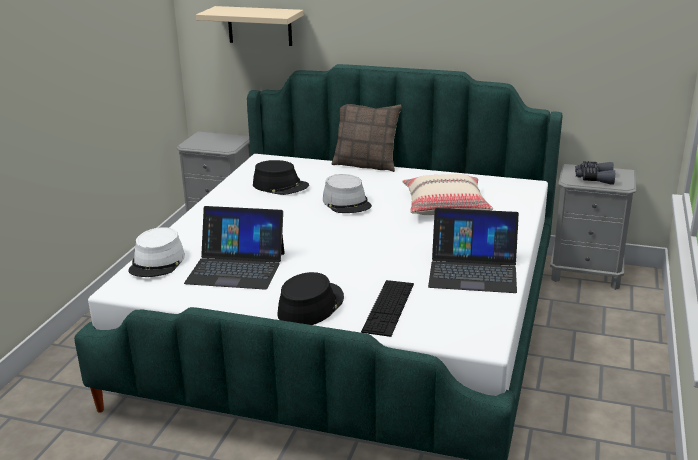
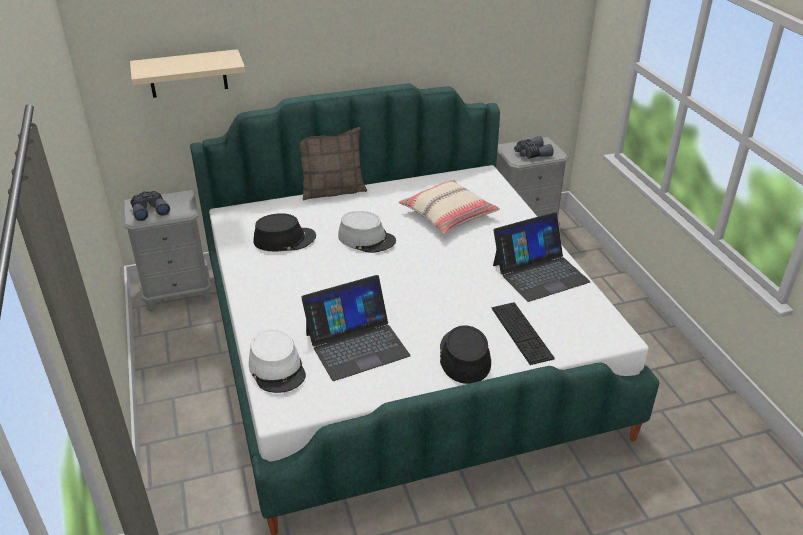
camera: 35 degrees left, 10 degrees up
(205, 141) = (149, 210): none -> grey binoculars

